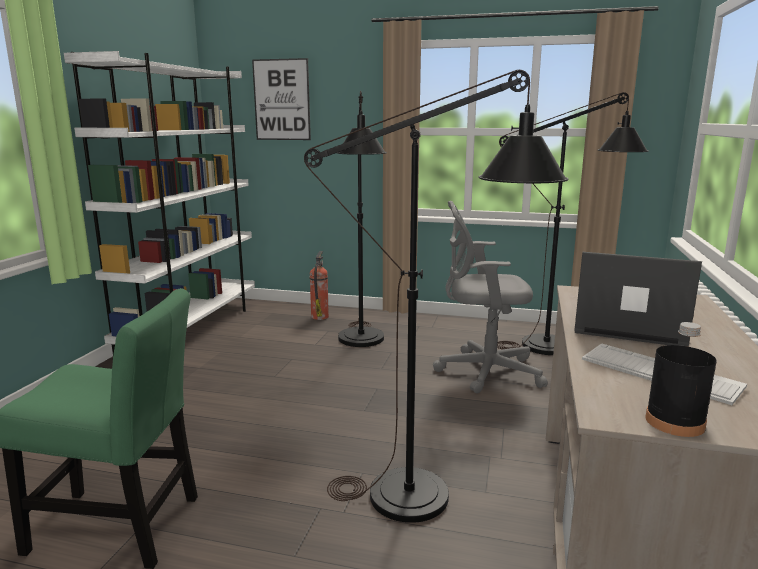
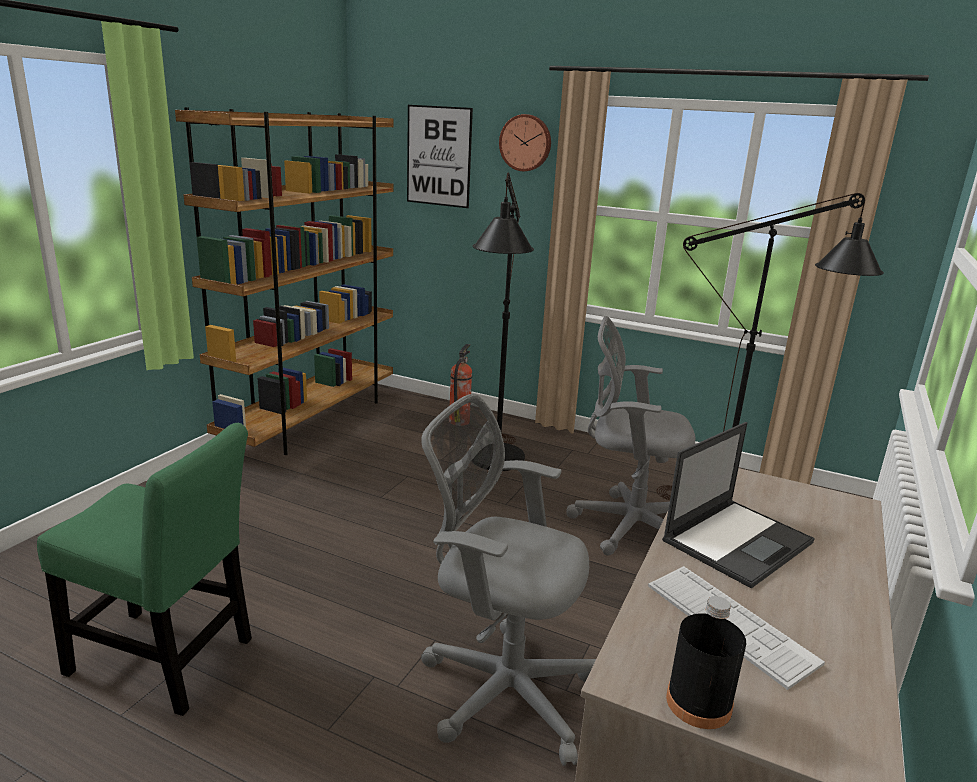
camera: 10 degrees right, 5 degrees up
(192, 328) = (311, 420): white bookcase -> brown bookcase
(355, 82) = (526, 143): none -> wall clock
(432, 499) = (501, 688): black floor lamp -> grey office chair
(627, 326) = (738, 541): laptop -> laptop turned 105 degrees clockwise

